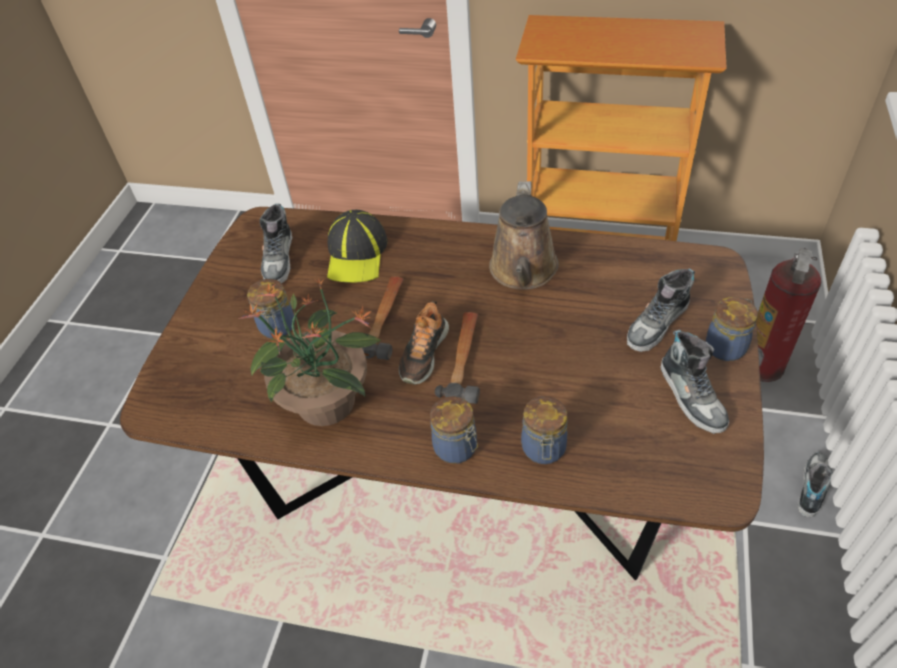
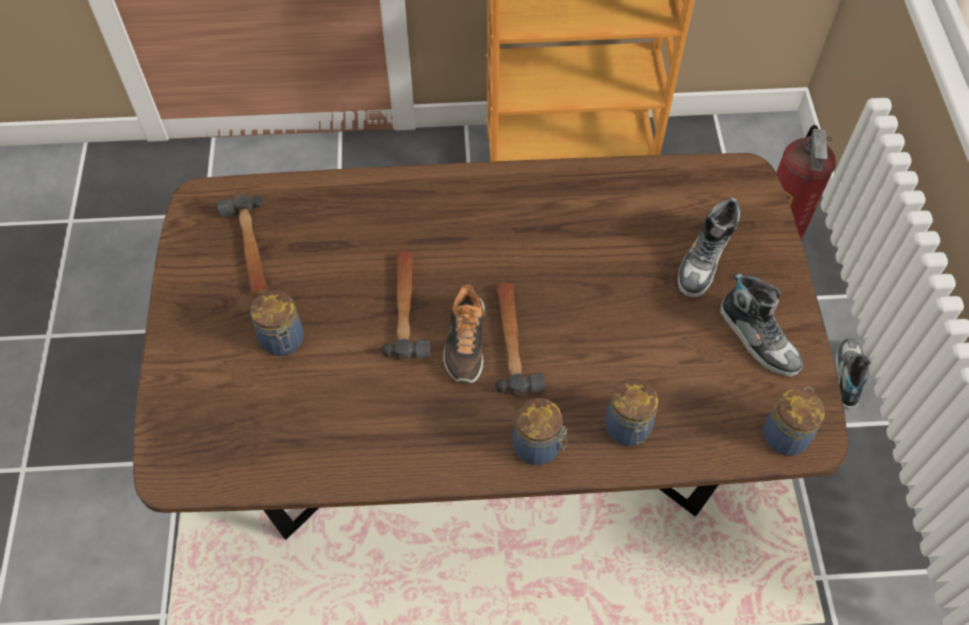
camera: 20 degrees left, 10 degrees up
(279, 259) = (249, 249): shoe -> hammer
(327, 403) = (378, 424): potted plant -> none
(356, 254) = (342, 227): cap -> none
(523, 271) = (544, 219): brown watering can -> none
(726, 346) = (779, 275): jar -> jar (785, 434)

